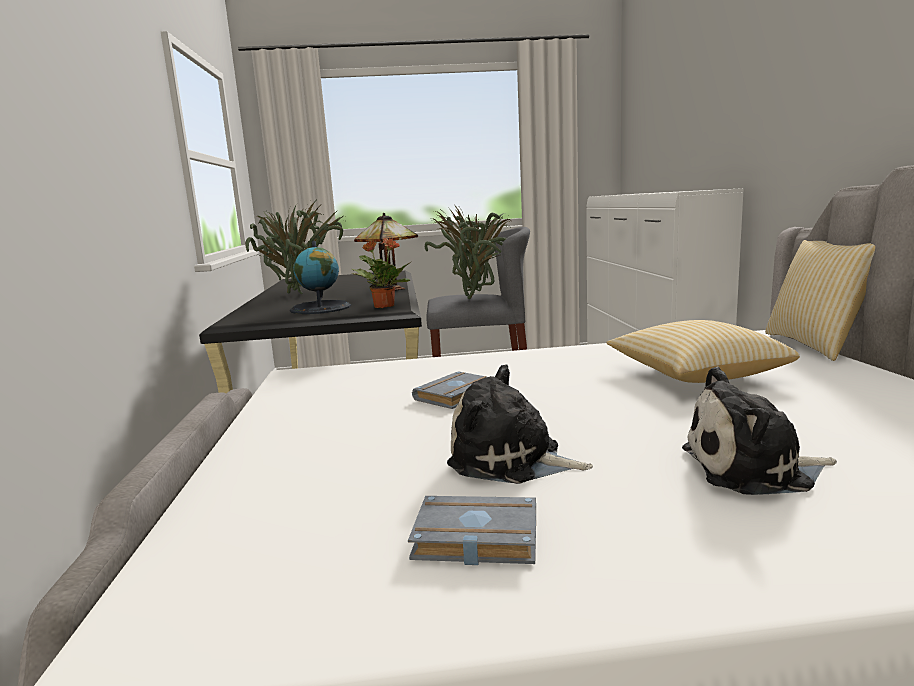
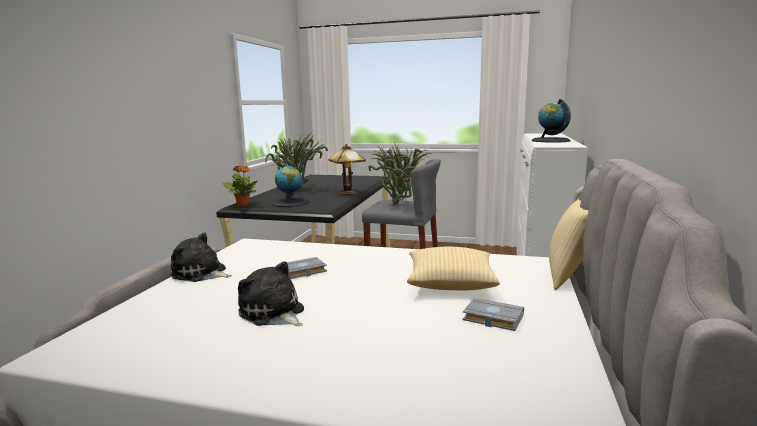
camera: 20 degrees right, 0 degrees up
(383, 306) = (322, 206): potted plant -> potted plant (243, 205)
(473, 540) = (203, 346): grey book -> grey book (491, 318)
(663, 192) = (550, 140): none -> globe
(753, 469) = (374, 344): plush toy -> plush toy (201, 274)

